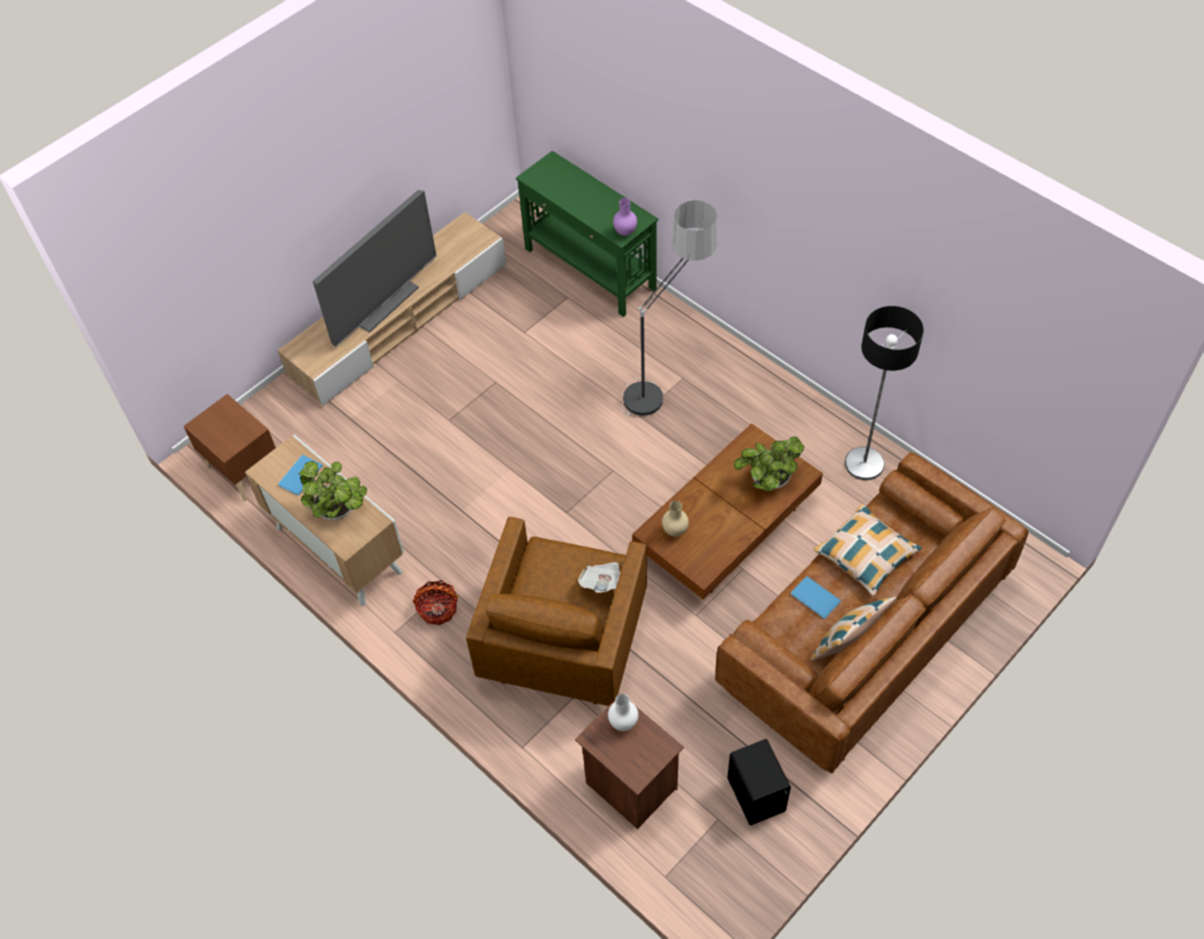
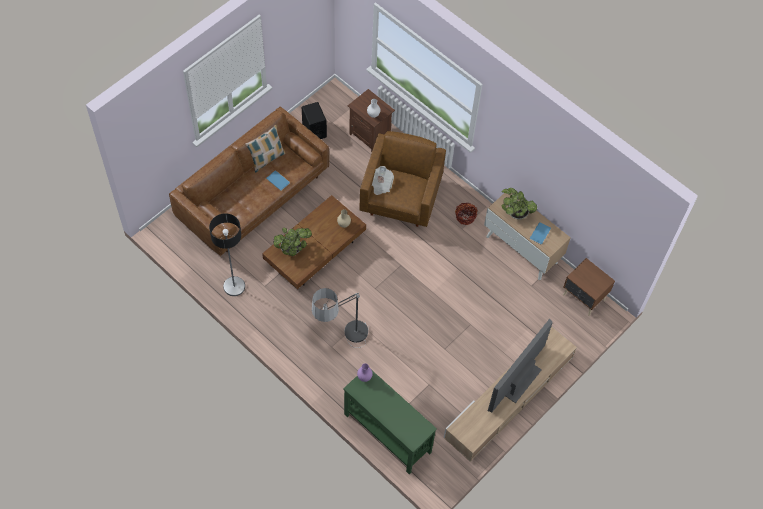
camera: 175 degrees right, 5 degrees up
(866, 554) = (249, 201): pillow -> none

